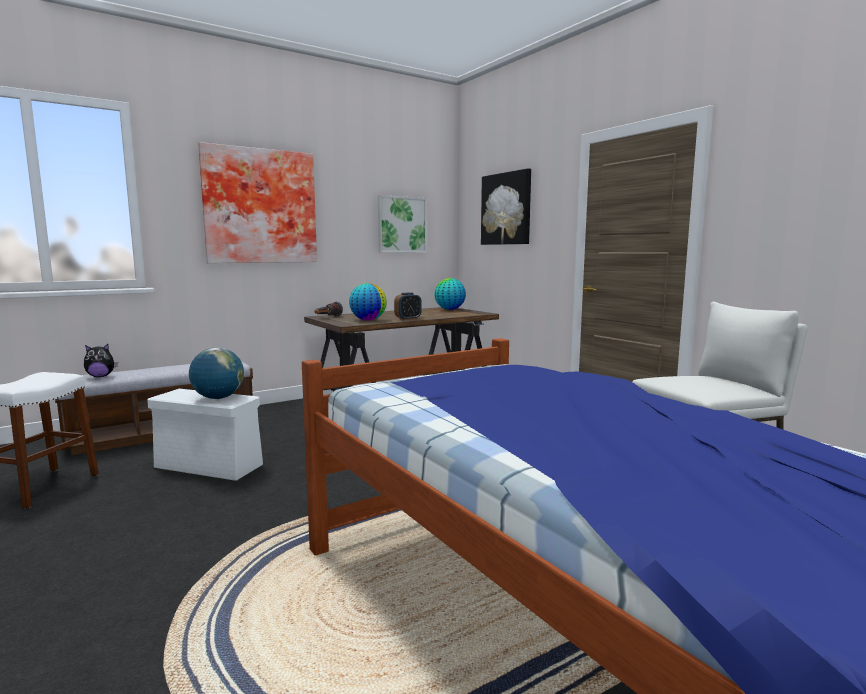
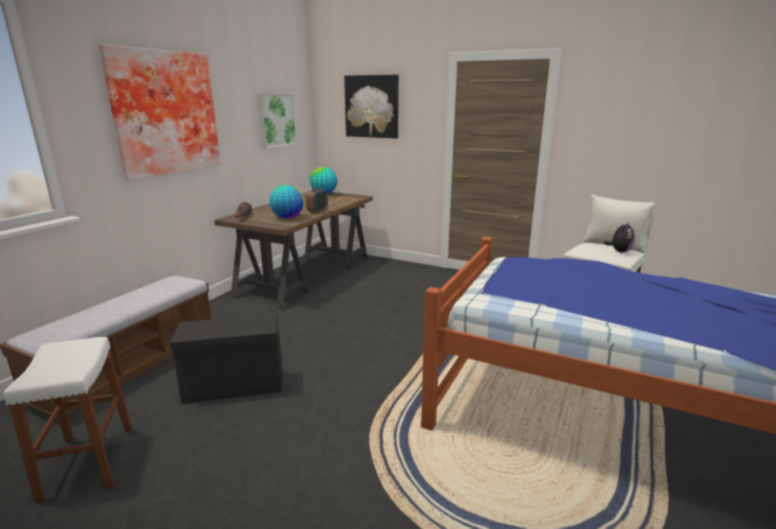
camera: 30 degrees left, 10 degrees up
(101, 376) = (68, 328): plush toy -> plush toy (619, 251)
(210, 466) = (236, 386): white storage box -> black storage box
(218, 398) = (244, 324): globe -> none

